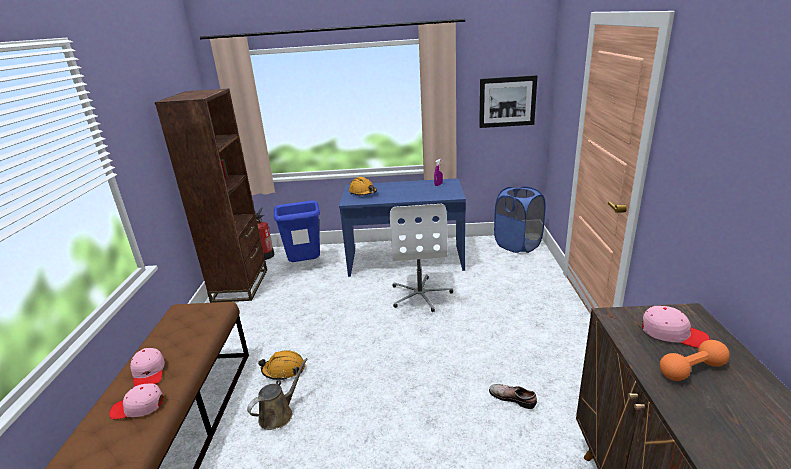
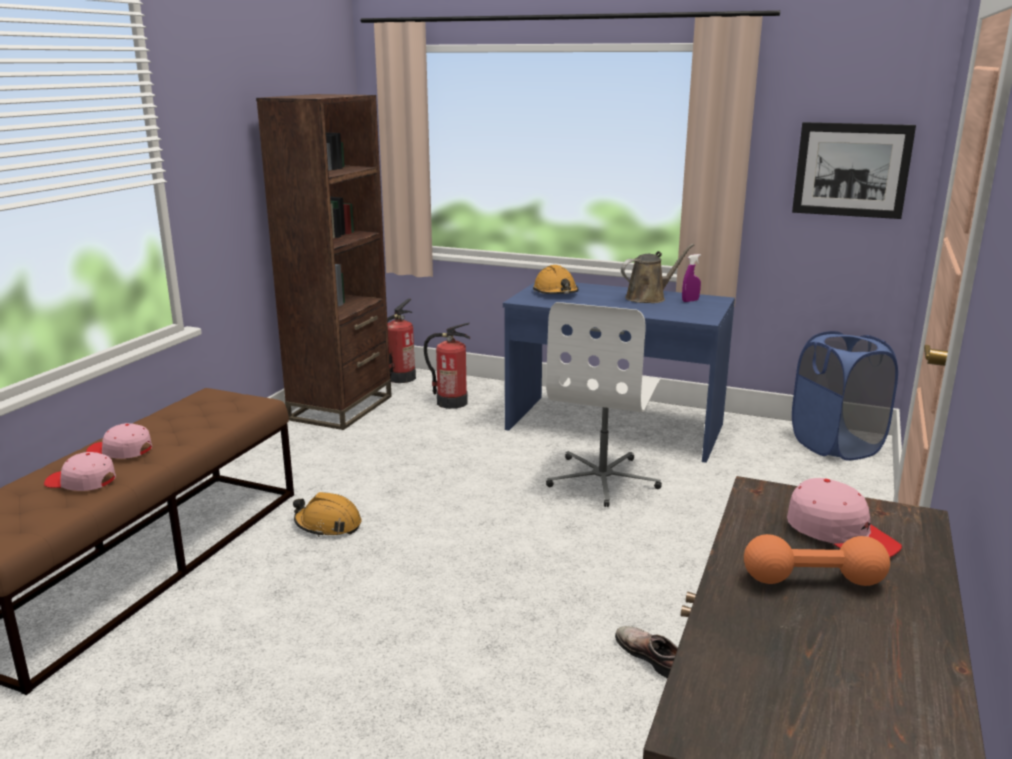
camera: 20 degrees right, 5 degrees down
(149, 372) = (120, 451): pink cap -> pink cap turned 105 degrees clockwise
(279, 414) = (284, 575): brown watering can -> brown watering can (649, 298)
(306, 265) = (451, 402): blue trash can -> fire extinguisher

